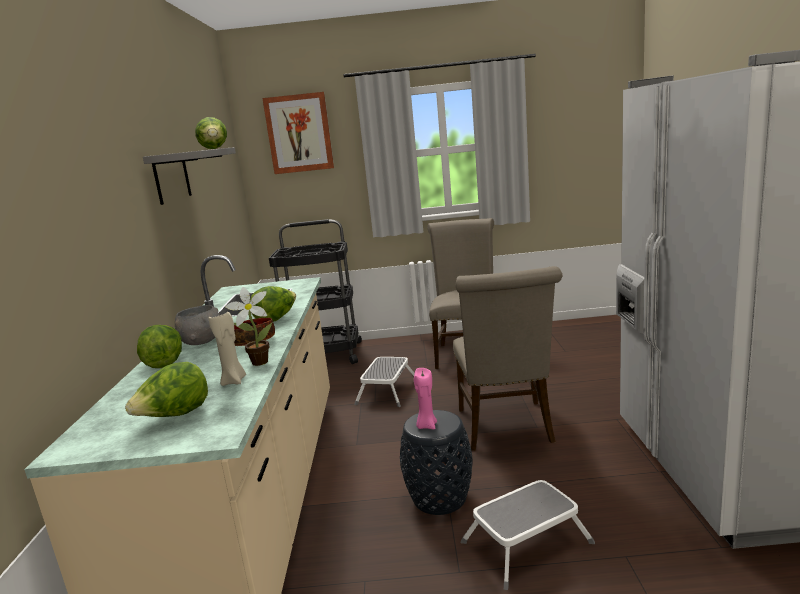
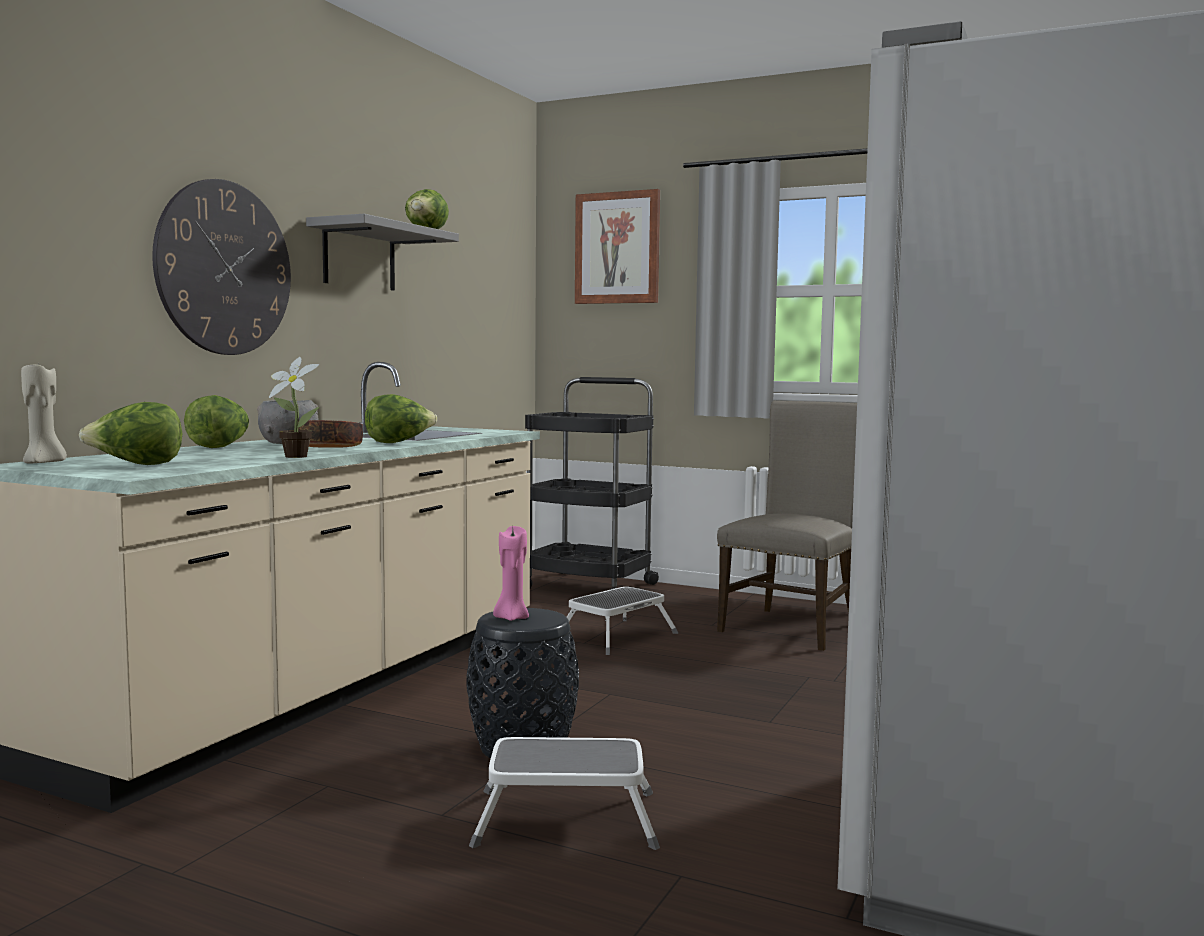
camera: 25 degrees right, 10 degrees down
(113, 216) = (224, 268): none -> wall clock
(234, 381) = (240, 460): beige candle -> beige candle (44, 463)
(506, 428) = (721, 711): beige chair -> none

